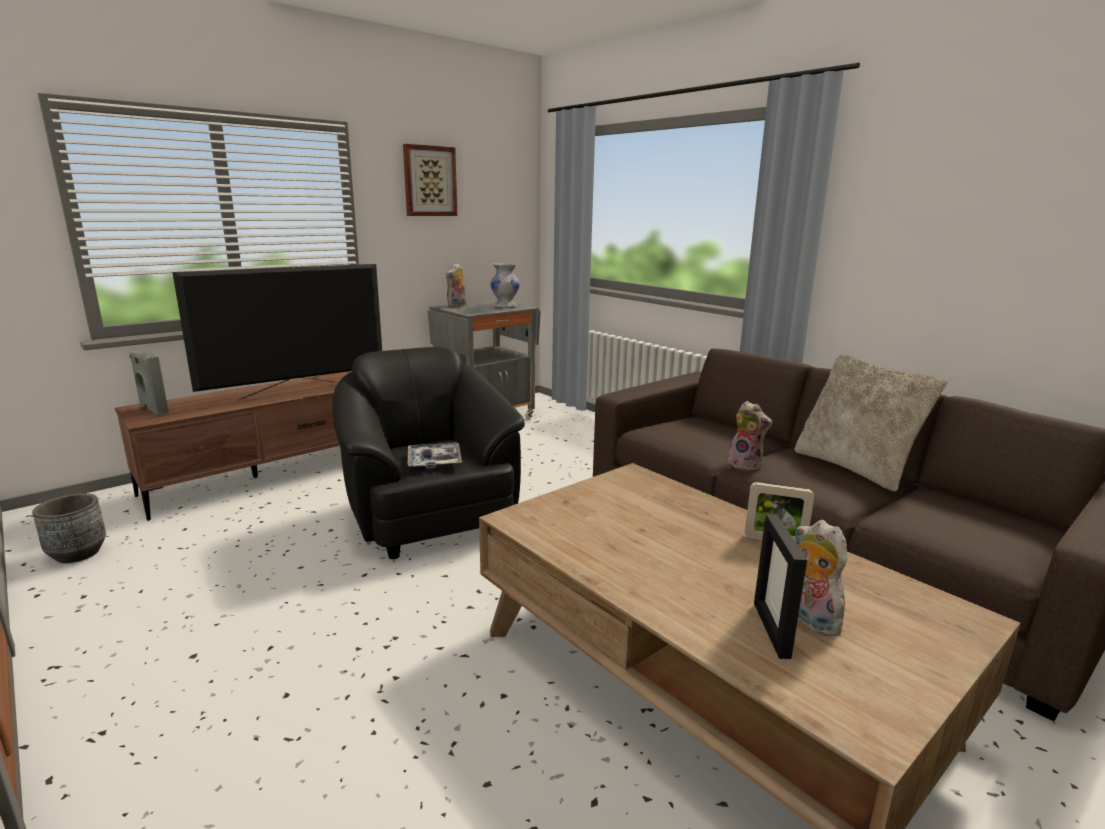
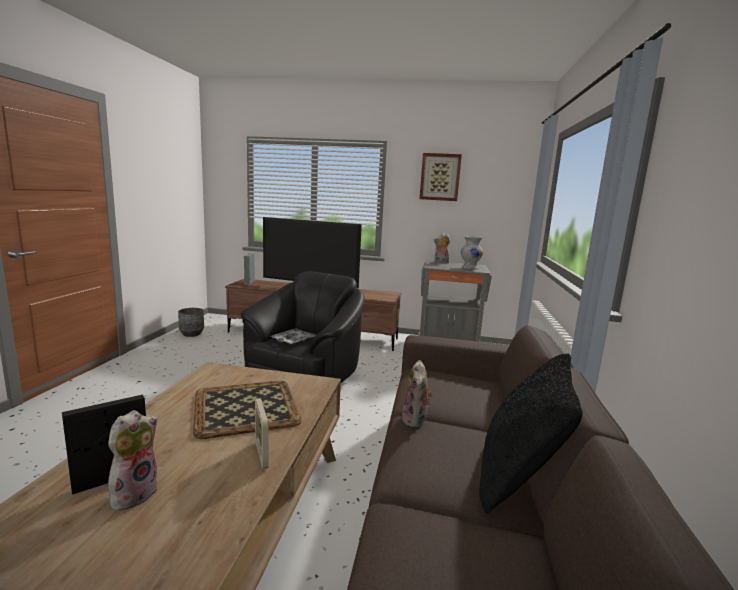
camera: 50 degrees right, 5 degrees down
(660, 524) = (247, 408): none -> tray
(855, 466) = (519, 477): beige pillow -> black pillow

